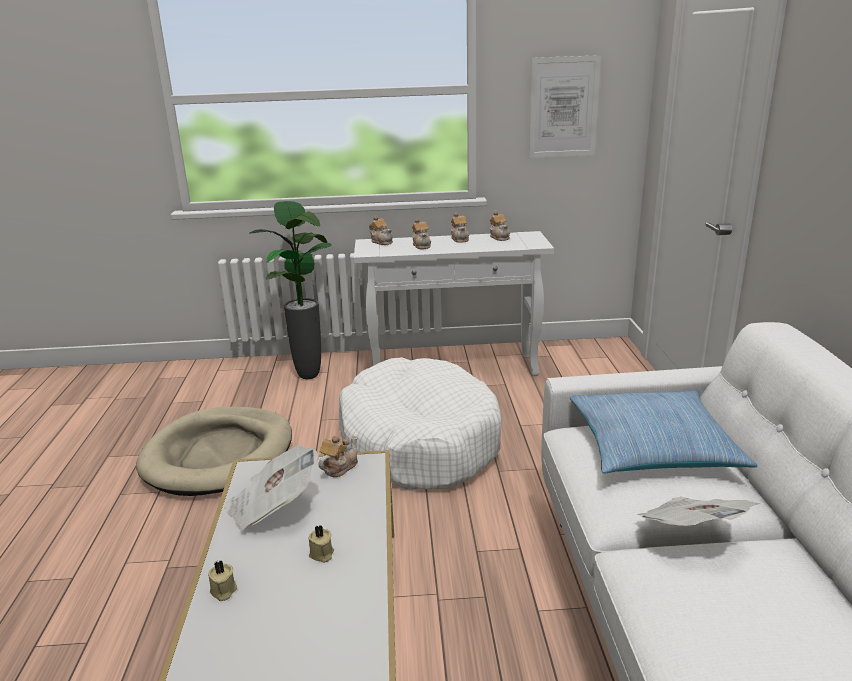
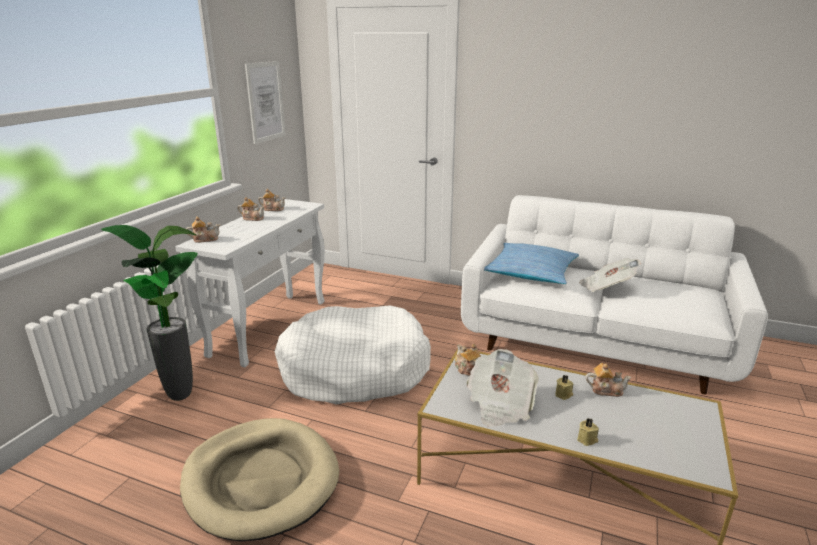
camera: 65 degrees left, 0 degrees up
(422, 245) = (243, 230): teapot -> teapot (606, 390)

